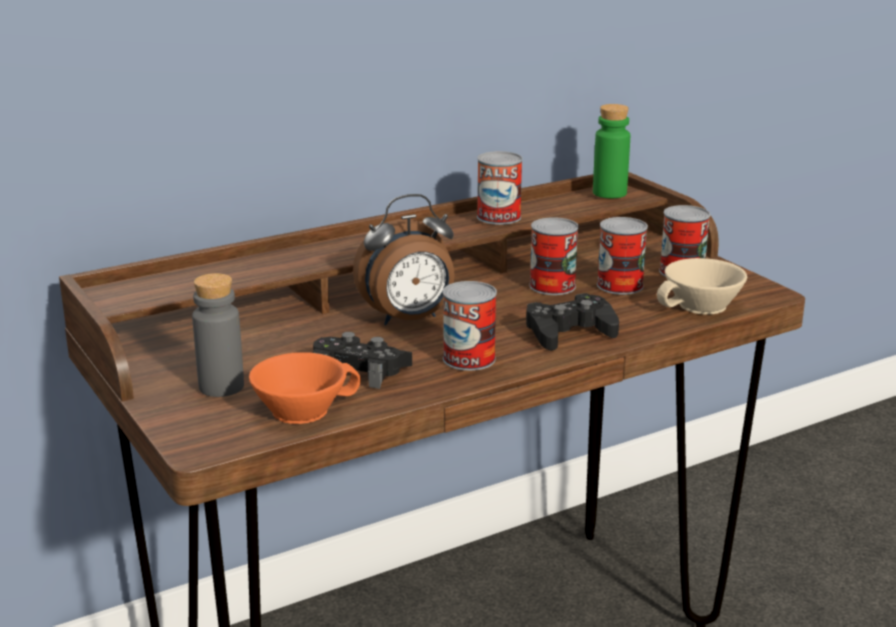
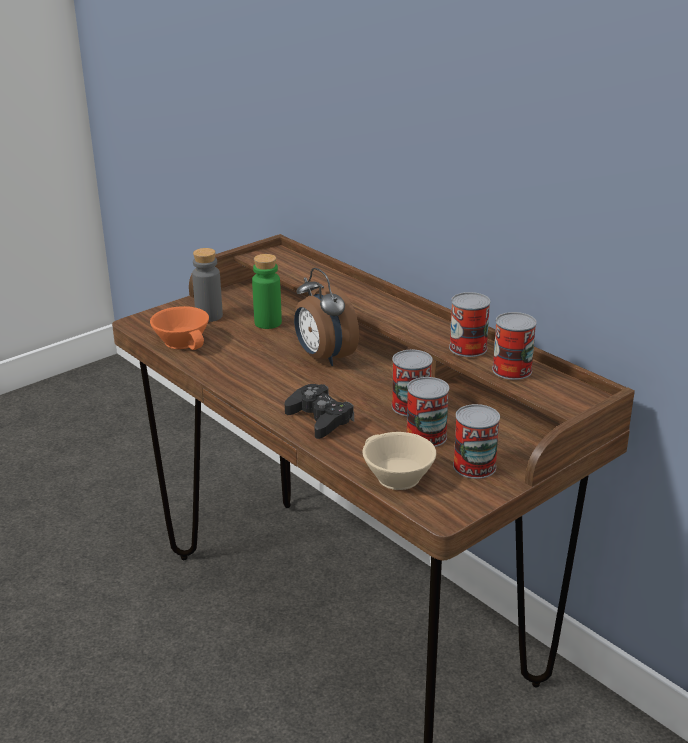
camera: 80 degrees right, 5 degrees up
(360, 371) = (238, 352): black game controller -> none
(469, 359) = (263, 384): can -> can (512, 370)
(609, 193) = (567, 392): green bottle -> green bottle (268, 323)

